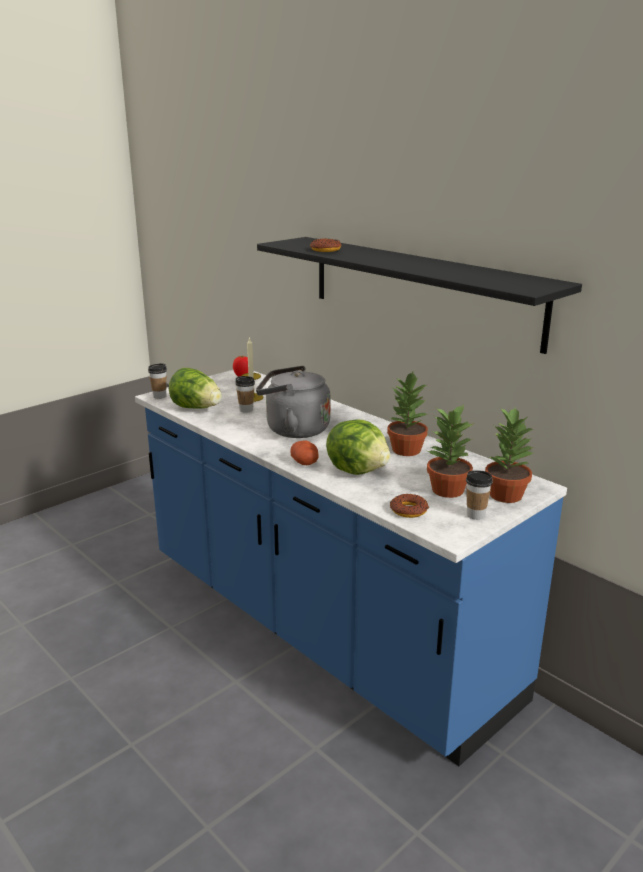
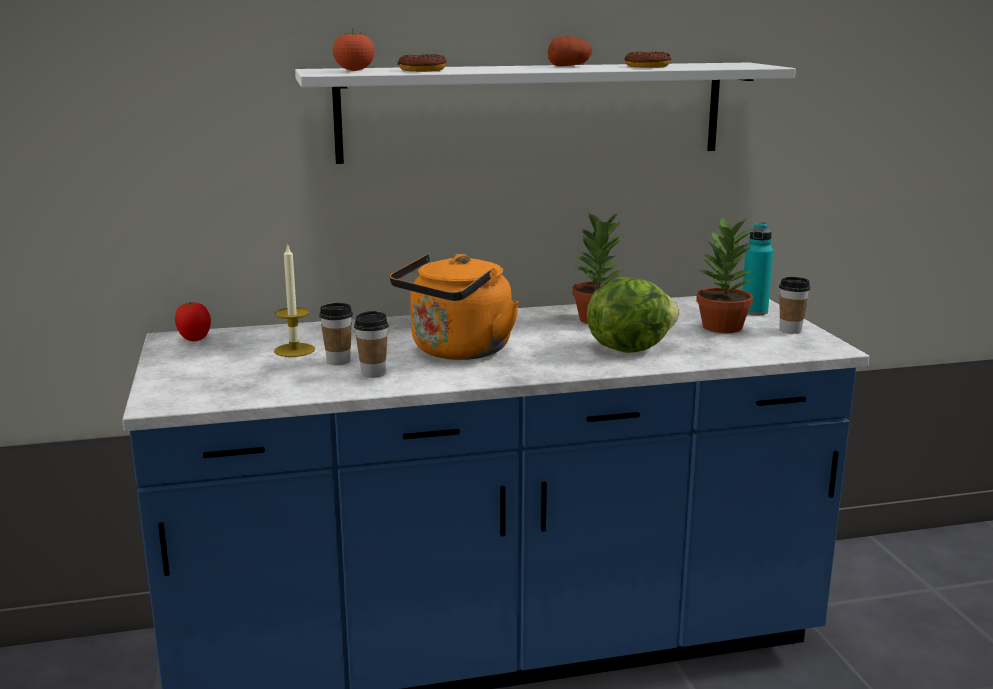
camera: 60 degrees left, 5 degrees down
(159, 396) = (166, 401): cup -> cup (373, 373)
(197, 408) = (274, 386): lettuce -> none
(293, 430) = (457, 352): grey kettle -> orange kettle
(300, 244) = (354, 71): none -> tomato
(305, 463) = (575, 366): potato -> potato (569, 66)
(409, 510) = (756, 350): donut -> donut (647, 66)
(420, 289) = (533, 111): black shelf -> white shelf
(505, 494) = (754, 311): potted plant -> turquoise bottle

